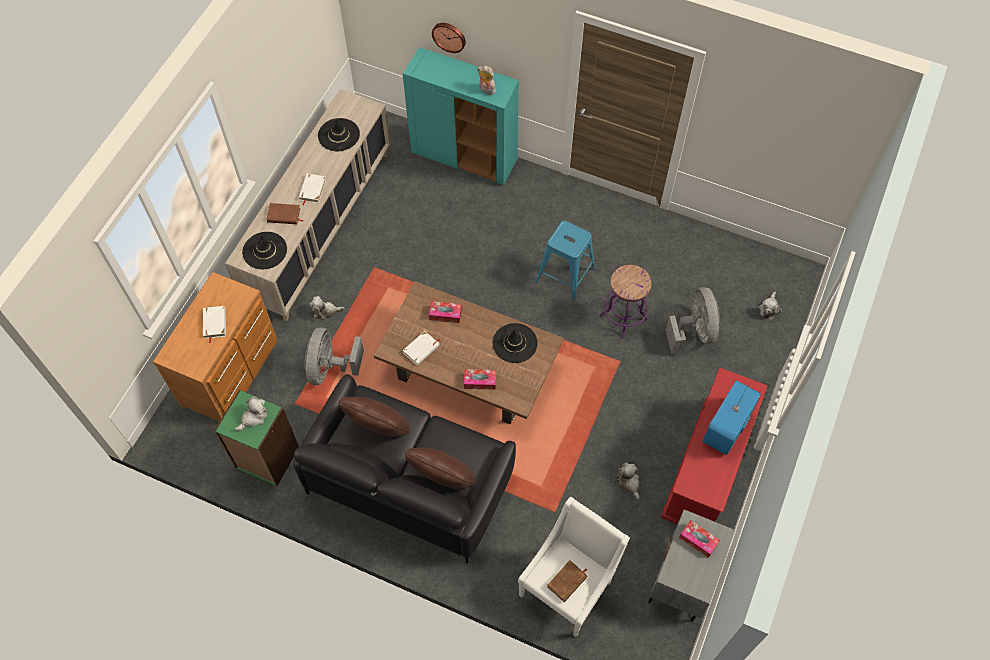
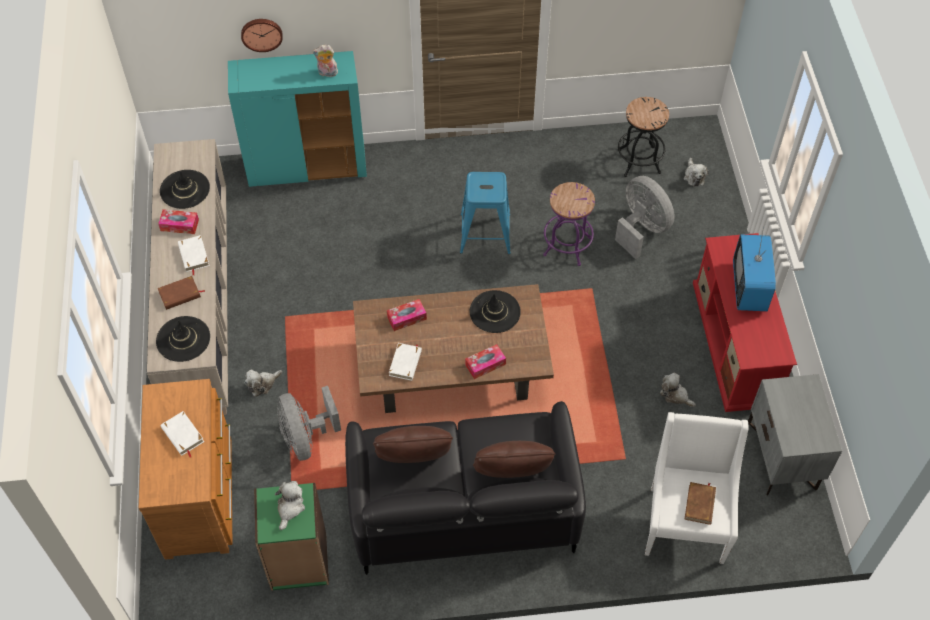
camera: 30 degrees left, 5 degrees down
(698, 540) = (794, 400): tissue box -> tissue box (179, 225)
(730, 274) = (639, 161): none -> black stool

